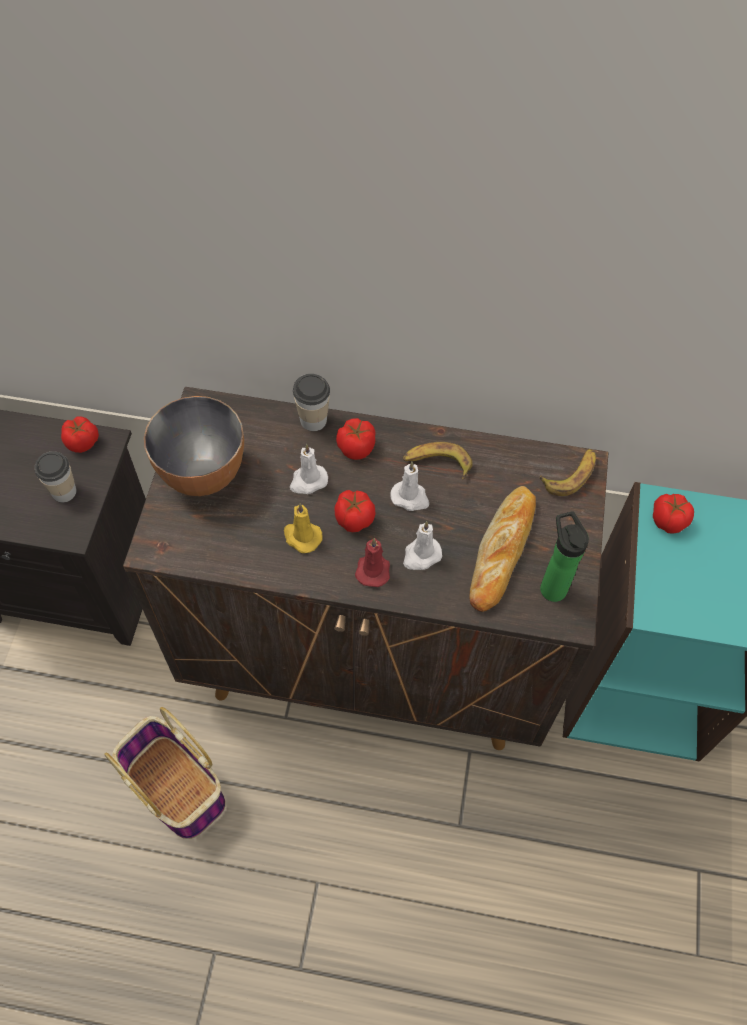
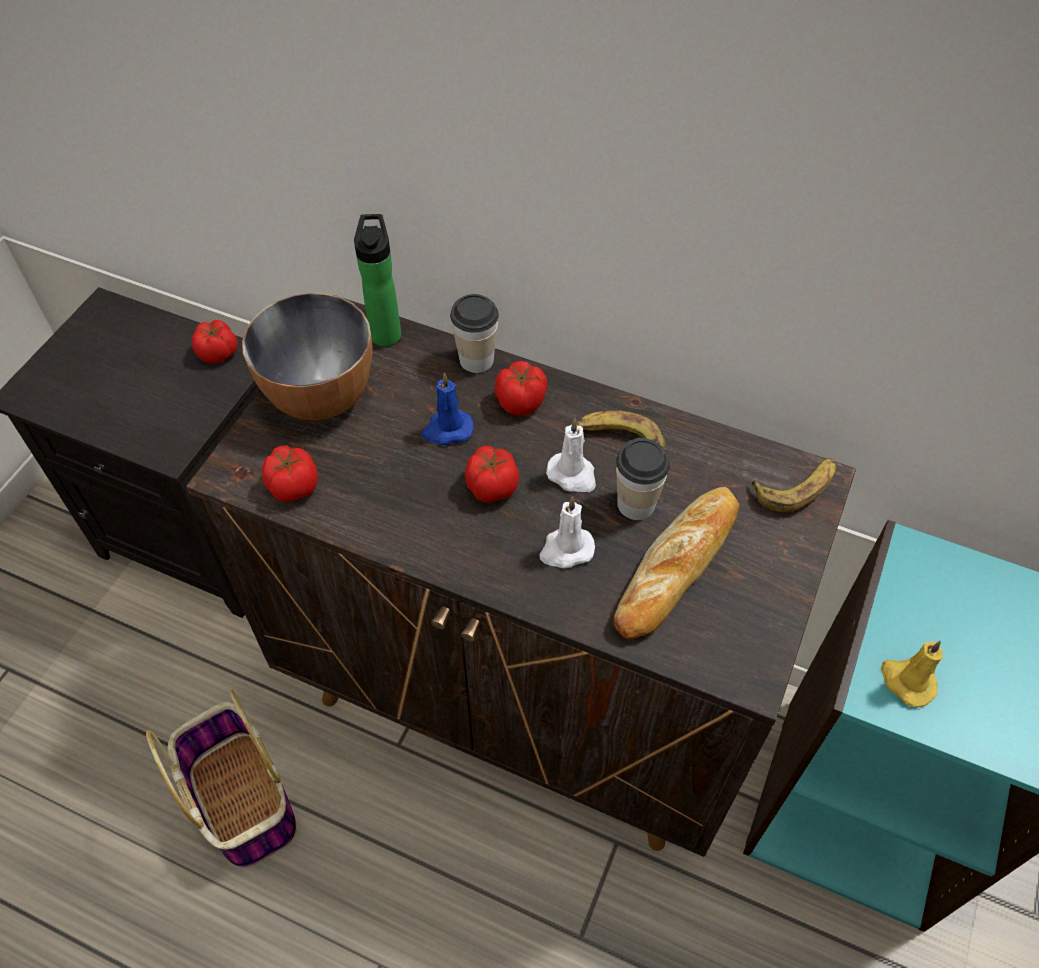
camera: 15 degrees right, 5 degrees down
(64, 491) = (178, 403): cup -> cup (636, 504)
(301, 536) = (418, 495): yellow candle -> yellow candle (906, 681)
(308, 481) = (447, 430): white candle -> blue candle
(373, 569) = (497, 554): red candle -> none
(551, 586) = (734, 626): bottle -> bottle (386, 331)
(667, 520) = (924, 578): tomato -> tomato (293, 485)

